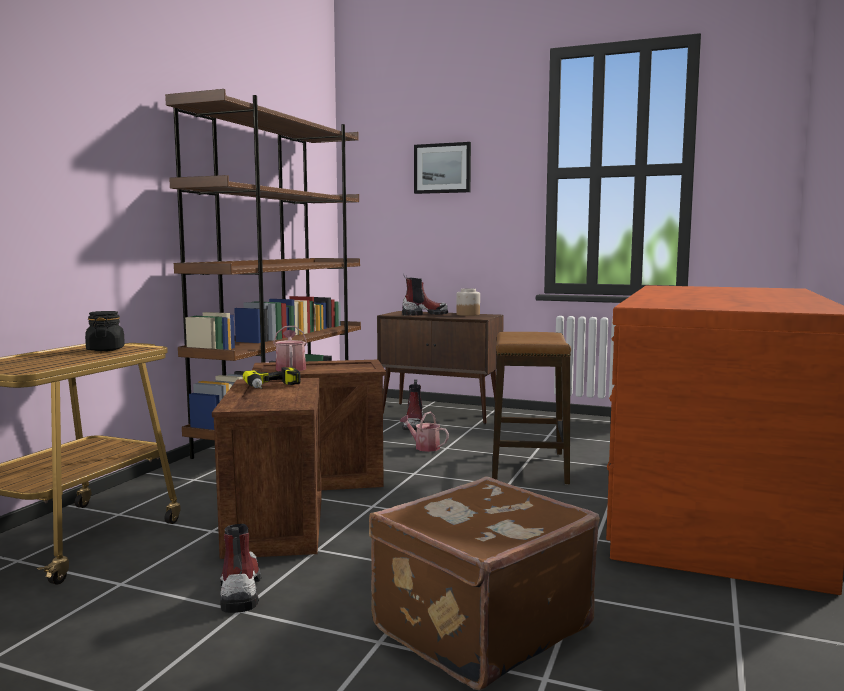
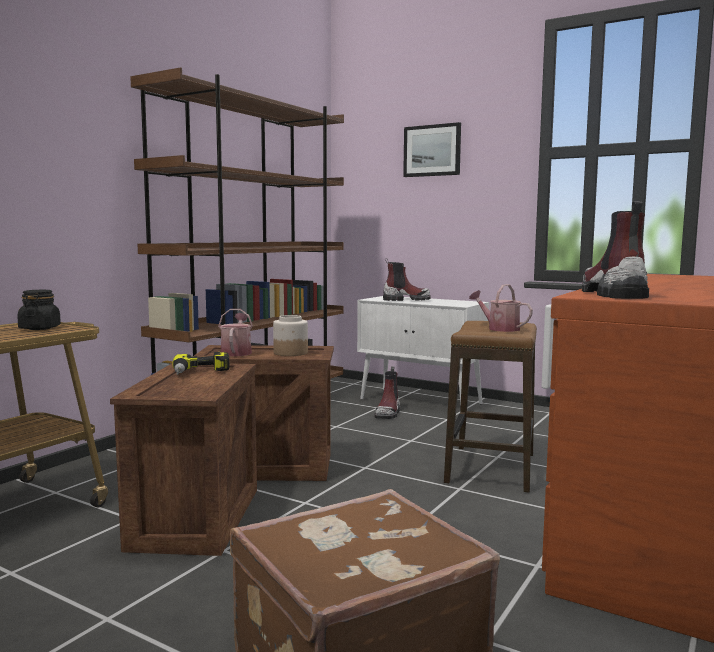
camera: 10 degrees right, 0 degrees up
(240, 590) = (120, 592): boot -> boot (611, 294)
(424, 447) = (388, 438): watering can -> watering can (499, 328)
(441, 413) = (421, 402): brown cabinet -> white cabinet
(467, 314) = (450, 301): jar -> jar (290, 353)

